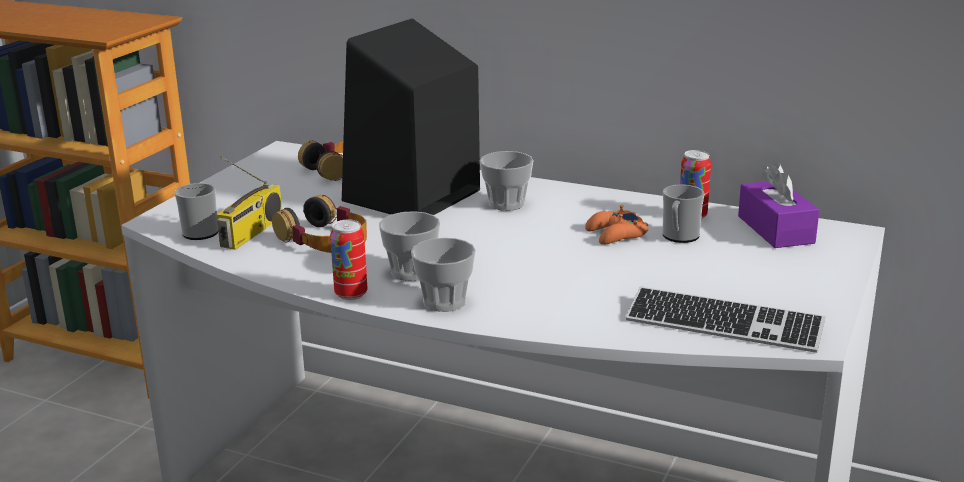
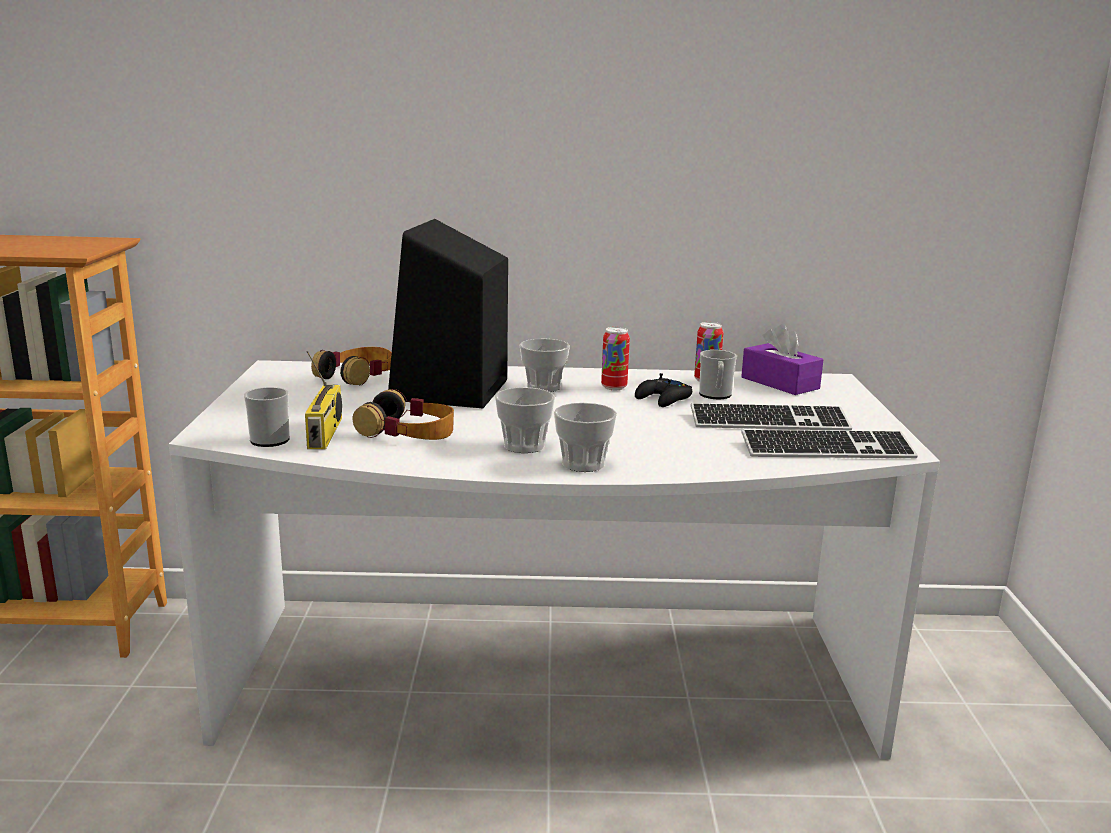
camera: 25 degrees left, 5 degrees down
(351, 294) = (489, 470): can -> can (614, 387)
(615, 234) = (663, 399): orange game controller -> black game controller
(700, 279) = (769, 422): none -> keyboard

